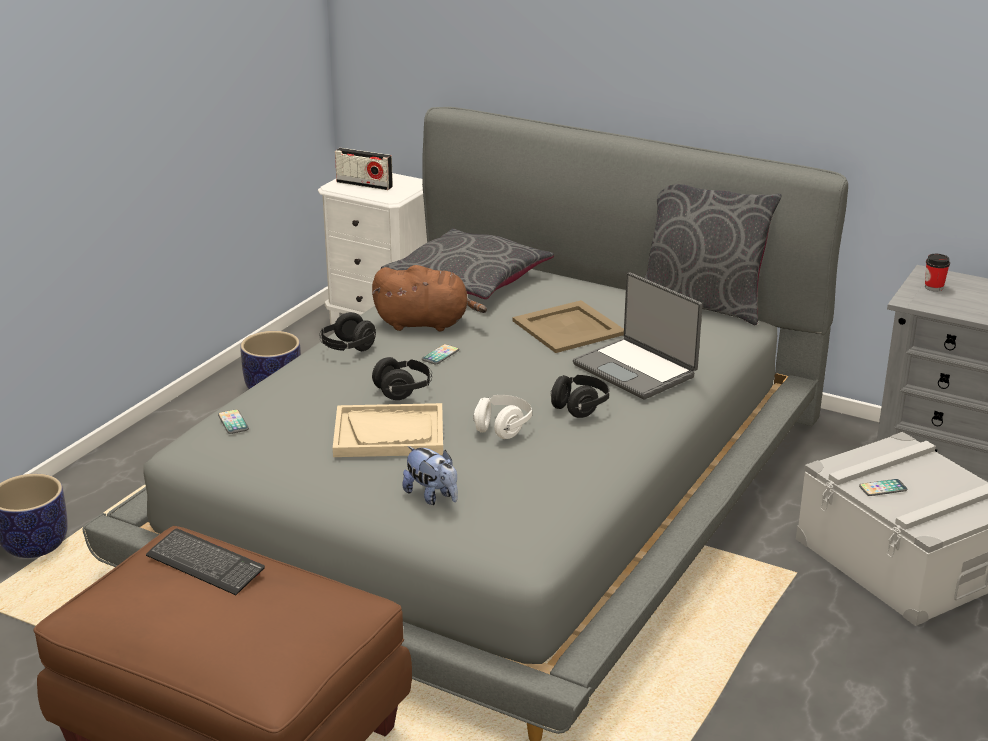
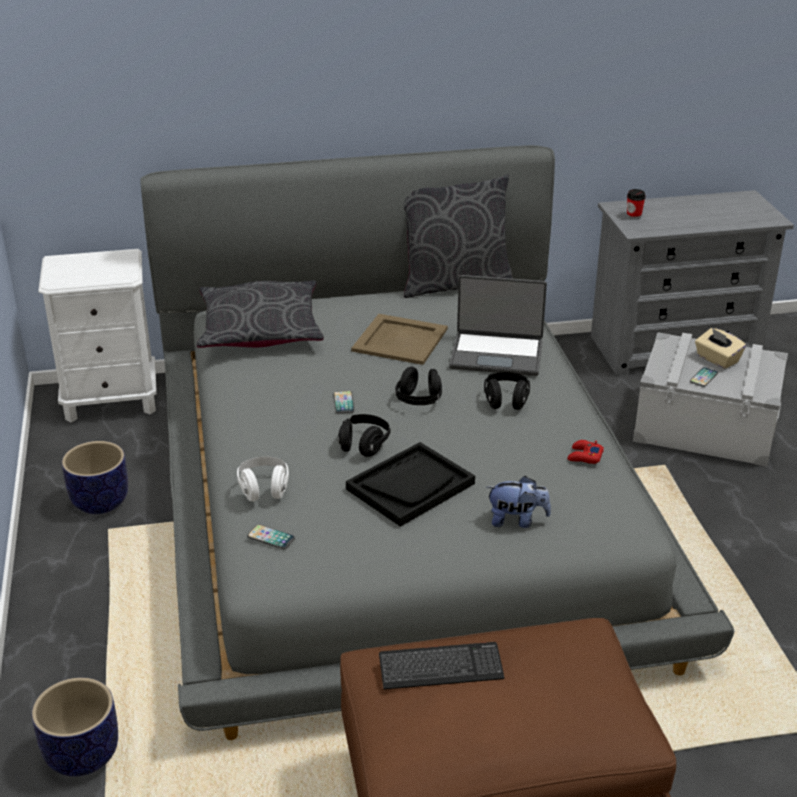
camera: 40 degrees left, 5 degrees up
(347, 348) = (260, 429): black headphones -> black headphones (419, 401)
(364, 184) = (80, 272): radio -> none
(389, 434) = (410, 486): beige tray -> black tray
(426, 323) = (288, 380): brown plush toy -> none
(502, 428) = (481, 442): white headphones -> white headphones (264, 489)
(576, 477) = (584, 456): none -> red game controller
(929, 480) = (717, 359): none -> beige tissue box

